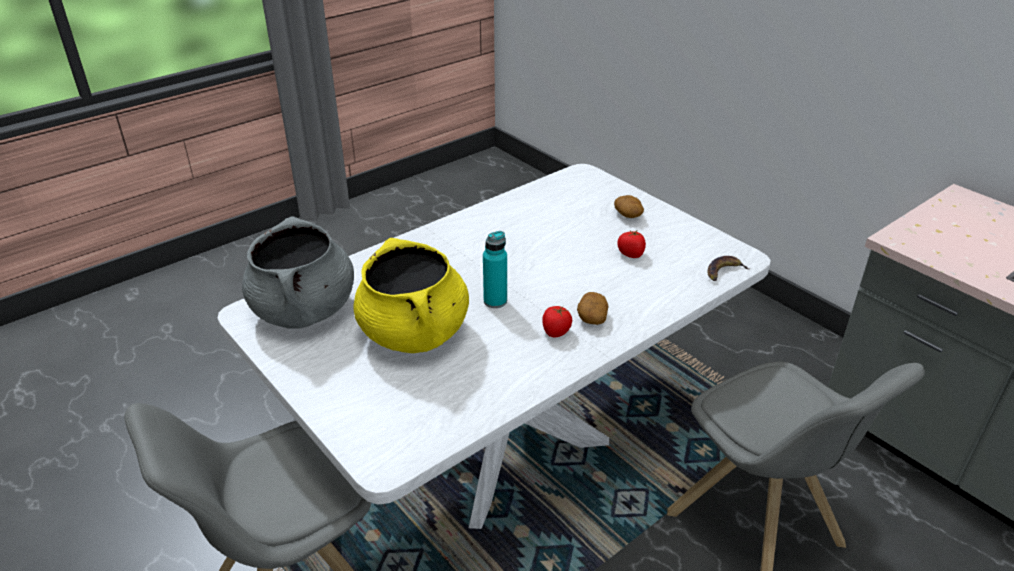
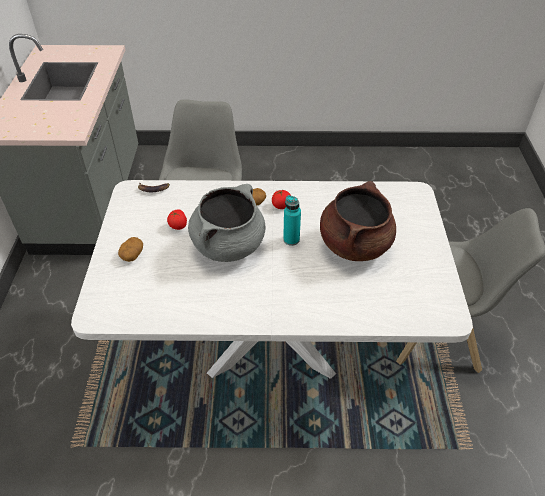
camera: 140 degrees left, 10 degrees up
(304, 310) = (410, 298): grey cooking pot -> grey cooking pot (228, 245)
(414, 333) = (354, 245): yellow cooking pot -> brown cooking pot

